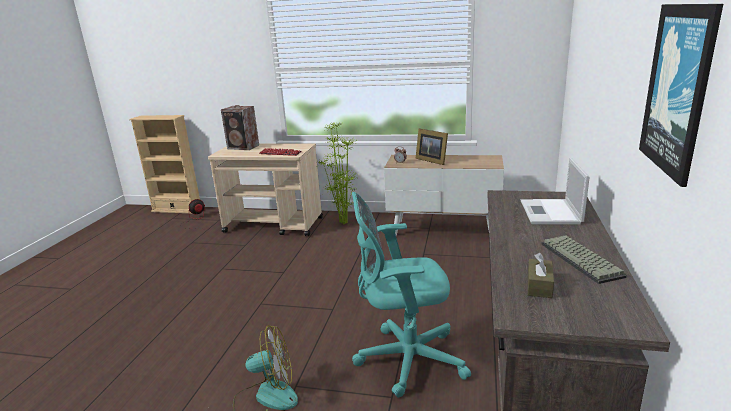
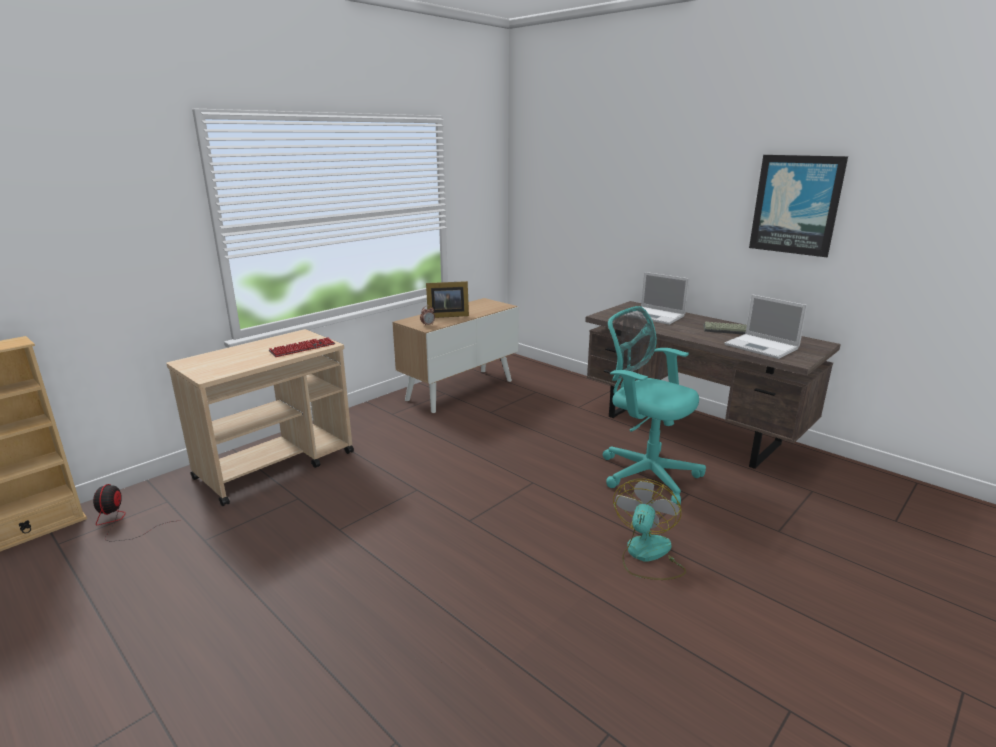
camera: 60 degrees left, 0 degrees up
(244, 147) = (213, 359): speaker -> none
(343, 223) = (356, 425): potted plant -> none
(405, 359) = (645, 473): turquoise office chair -> turquoise office chair turned 105 degrees clockwise
(539, 285) = (762, 347): brown tissue box -> laptop

